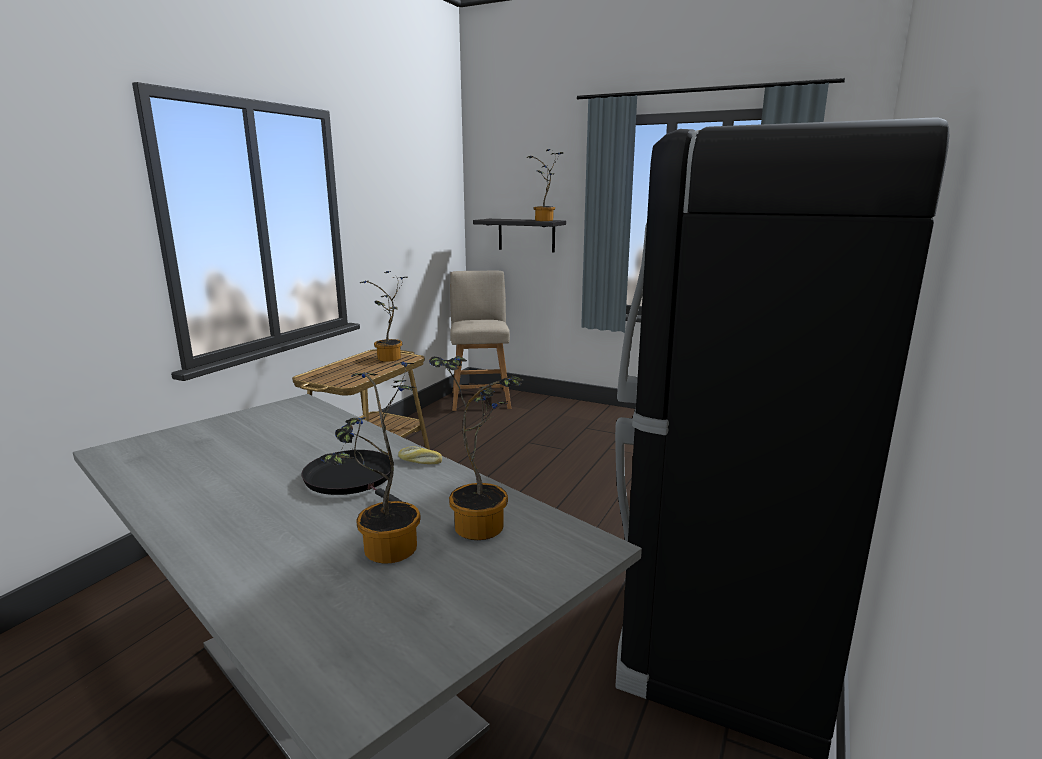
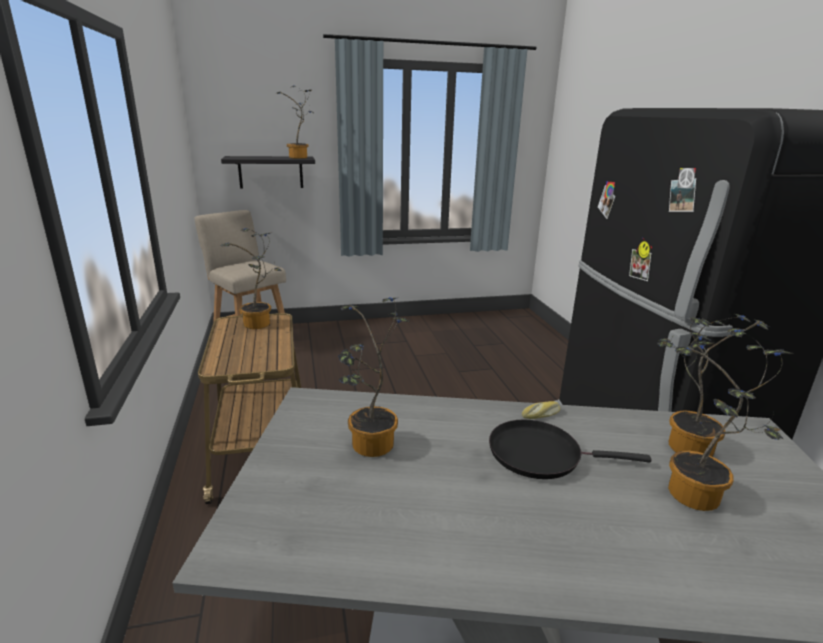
camera: 40 degrees left, 5 degrees up
(267, 436) = (369, 448): none -> potted plant

